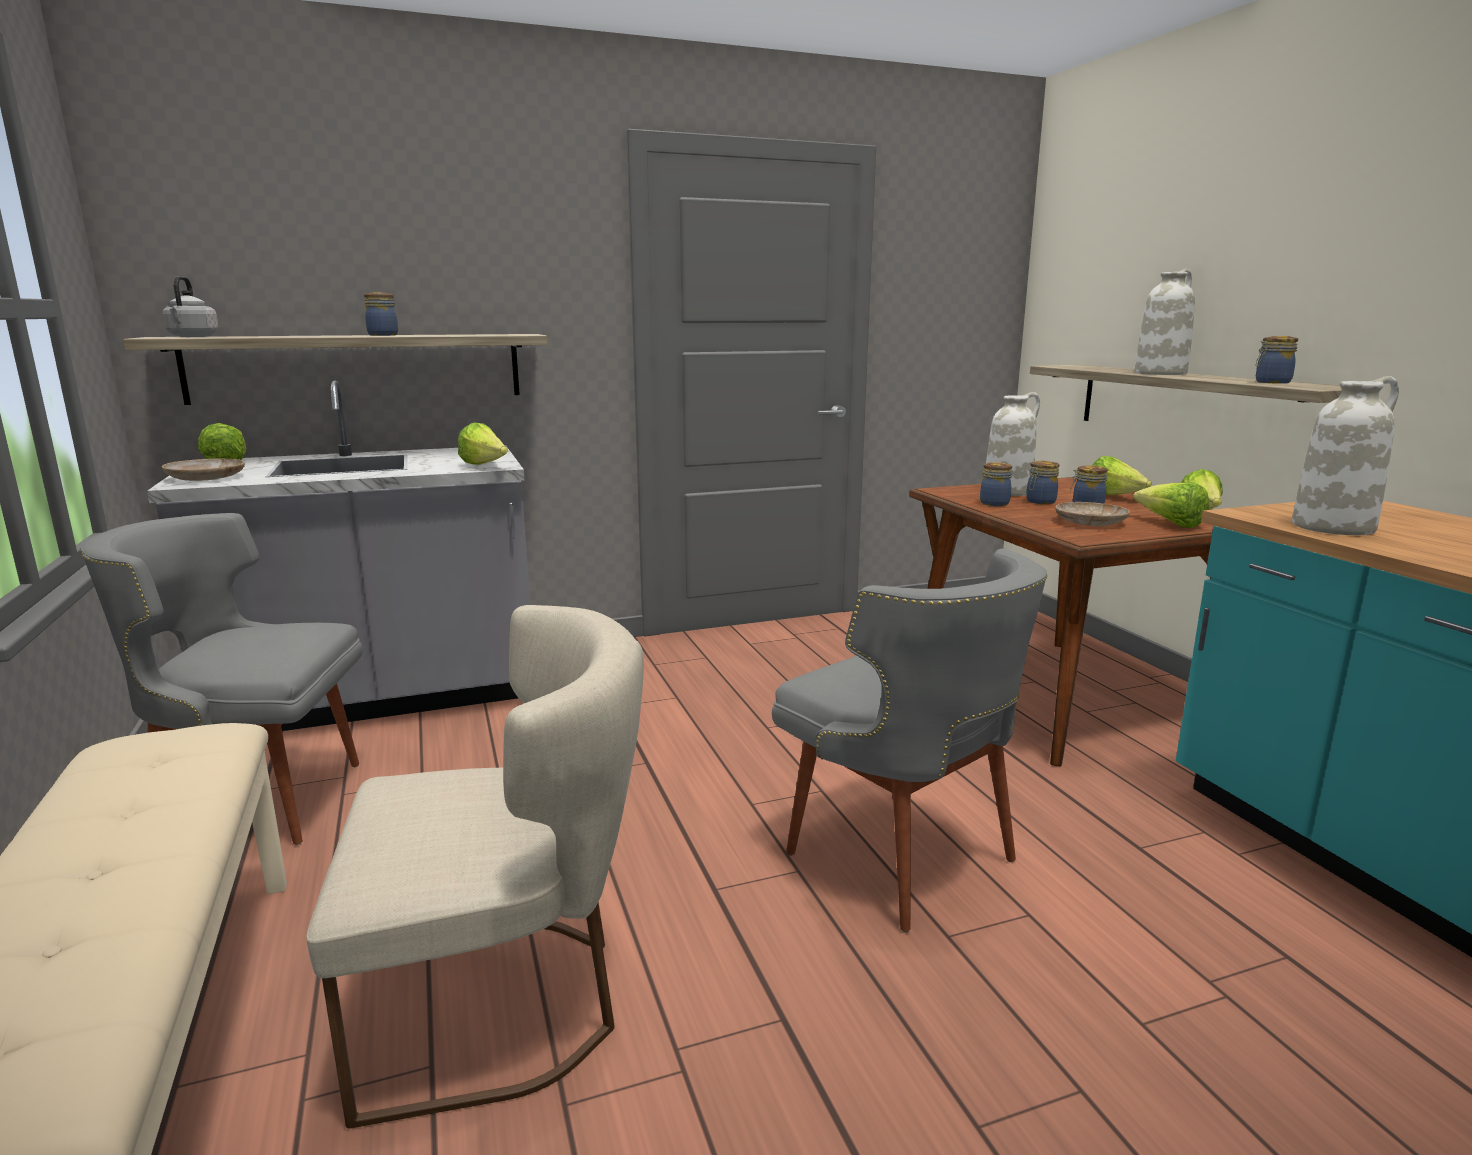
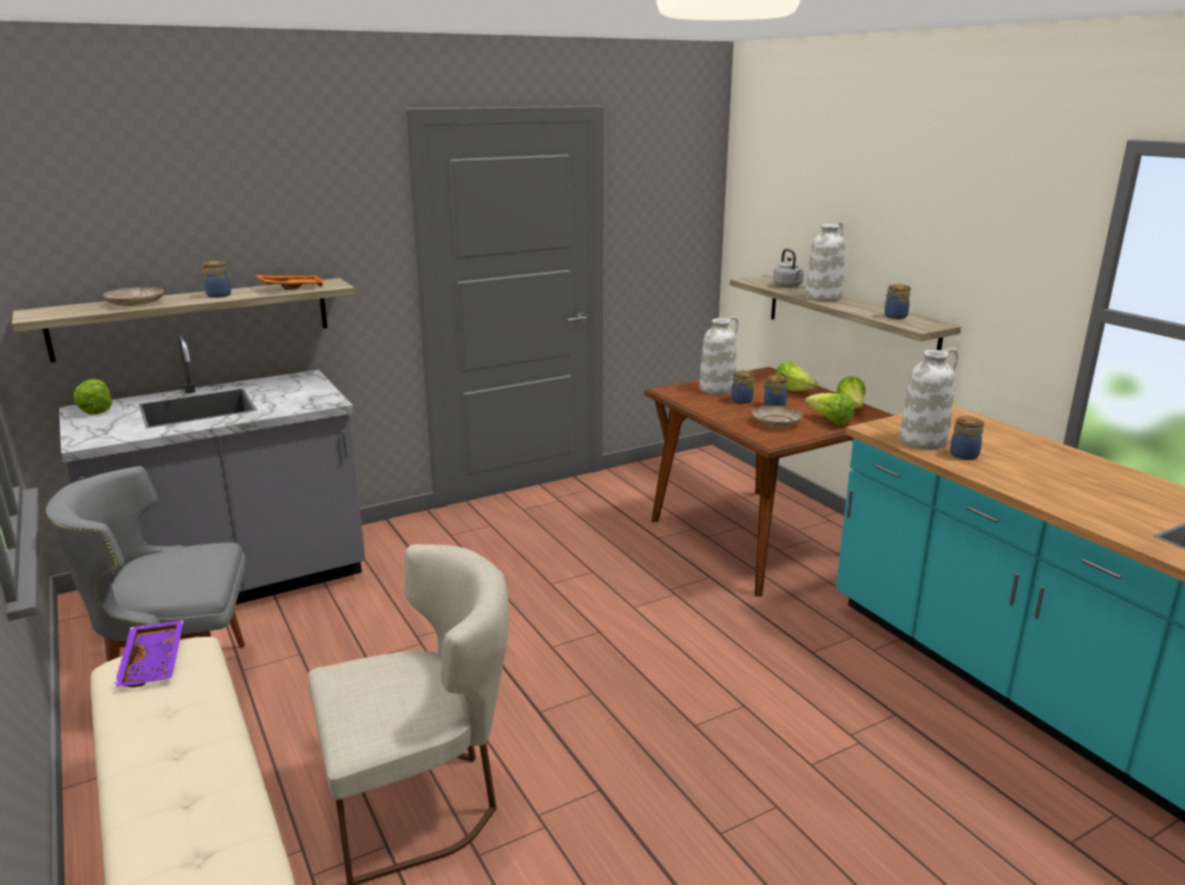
camera: 10 degrees left, 5 degrees up
(156, 747) = (155, 663): none -> purple tray
(192, 336) = (61, 311): grey kettle -> grey kettle (788, 286)
(206, 478) = (96, 433): beige plate -> beige plate (135, 303)
(473, 334) = (292, 288): none -> orange tray
(485, 466) = (319, 402): lettuce -> none
(899, 857) = (658, 675): grey chair -> none
(994, 503) = (708, 404): jar -> jar (963, 455)

